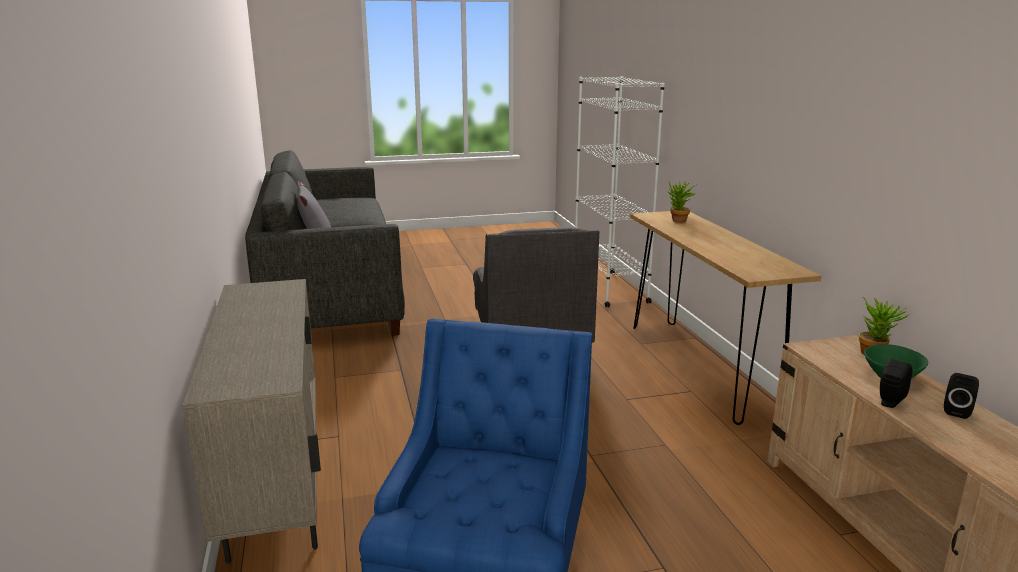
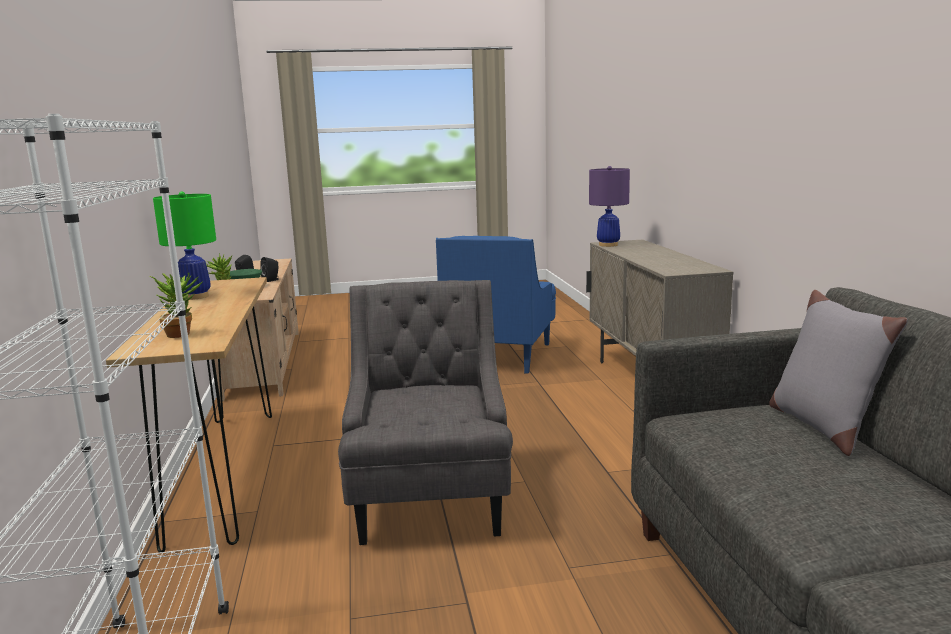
camera: 175 degrees left, 5 degrees down
(282, 372) = (608, 245): none -> purple table lamp
(754, 252) = (195, 296): none -> green table lamp

